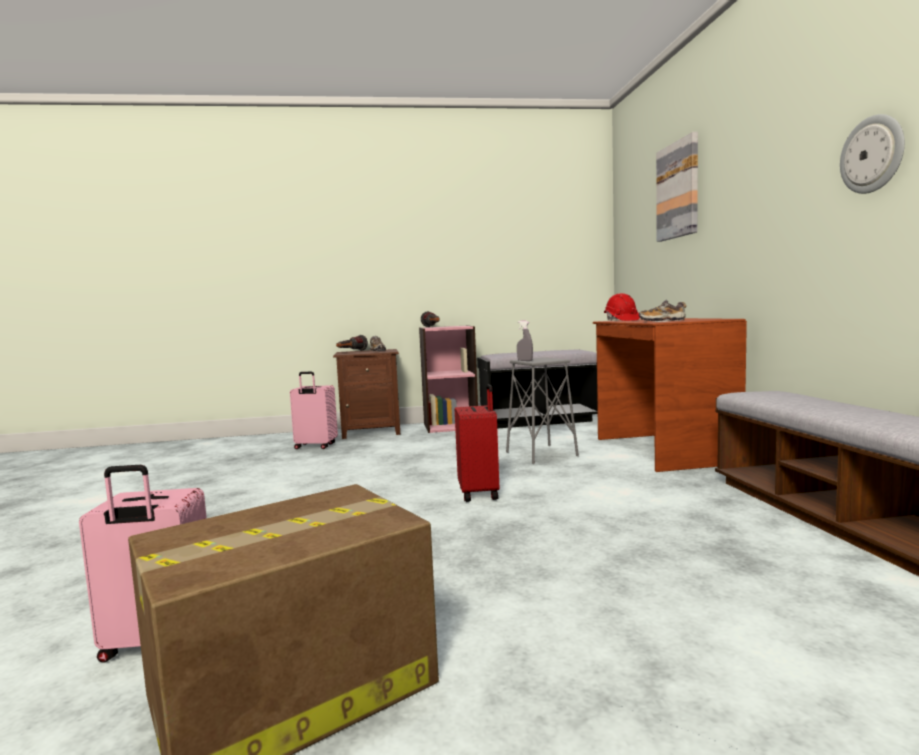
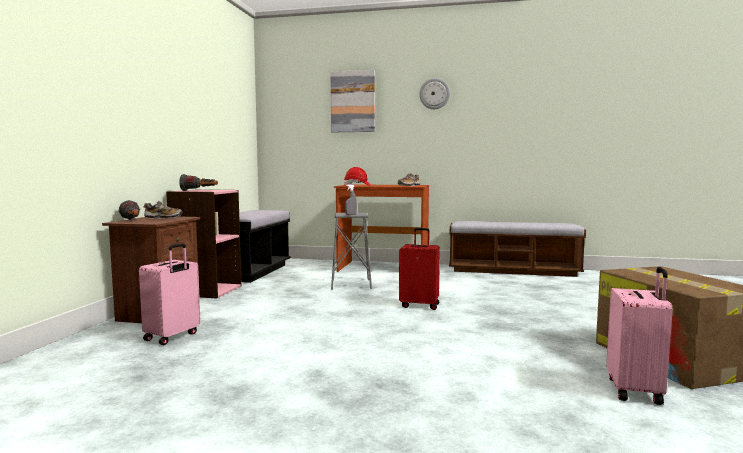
camera: 70 degrees left, 0 degrees up
(872, 154) = (503, 116): wall clock -> wall clock (434, 94)

